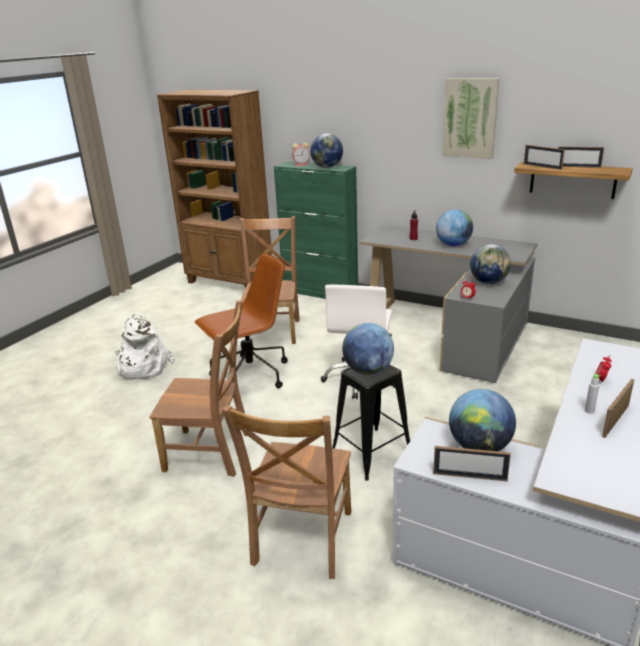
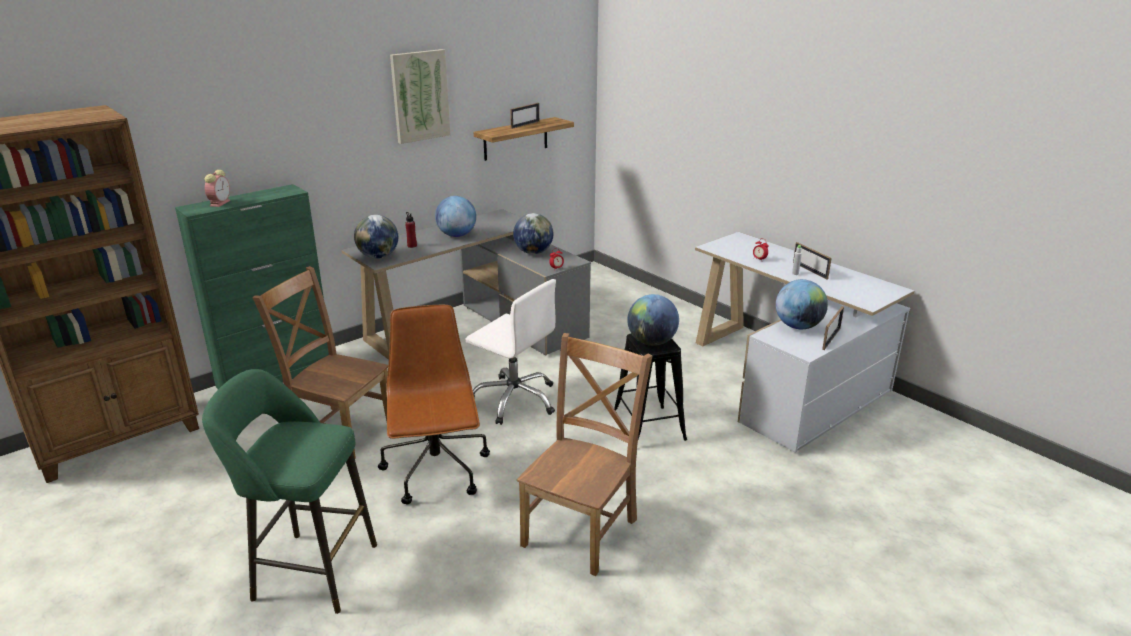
camera: 70 degrees left, 0 degrees up
(142, 367) = (309, 570): white backpack -> green stool
(301, 541) = (751, 494): brown chair -> none
(327, 167) = (267, 195): globe -> globe (378, 257)
(542, 166) = (505, 131): picture frame -> none

